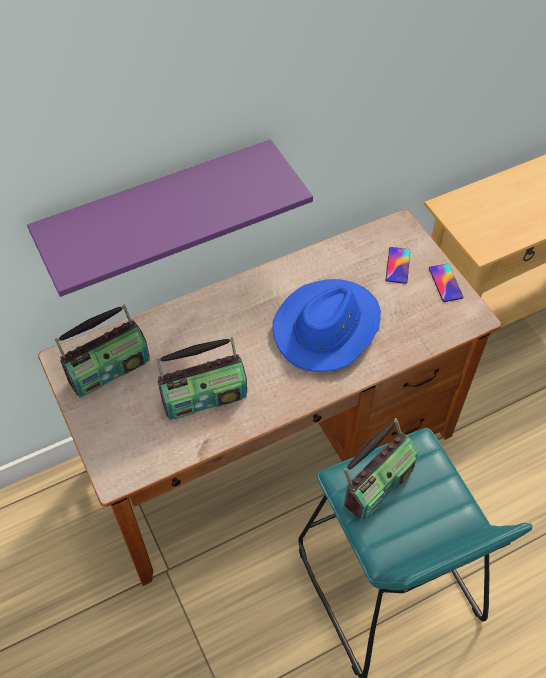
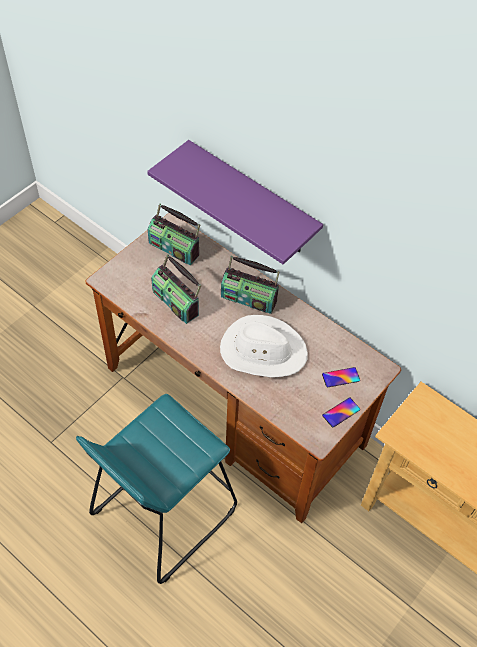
camera: 65 degrees right, 0 degrees up
(327, 327) = (263, 350): blue hat -> white hat
(377, 484) = (169, 427): radio -> radio (249, 298)

